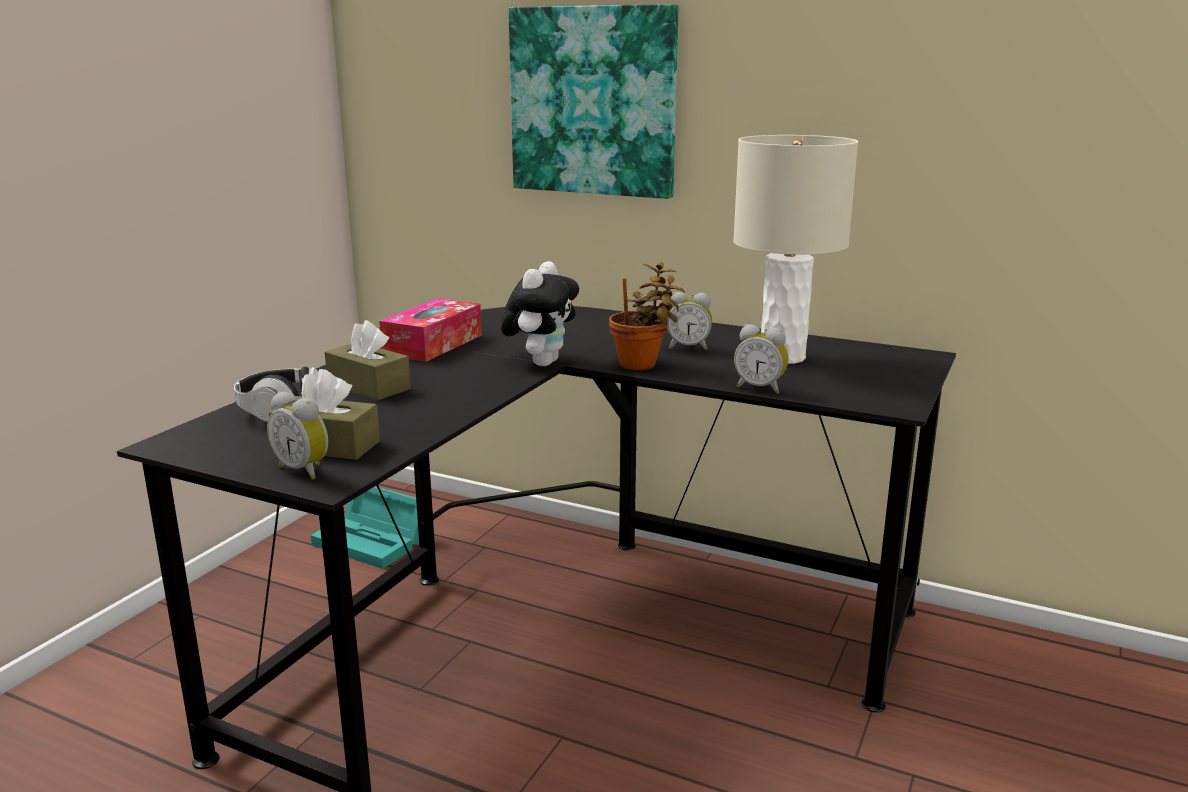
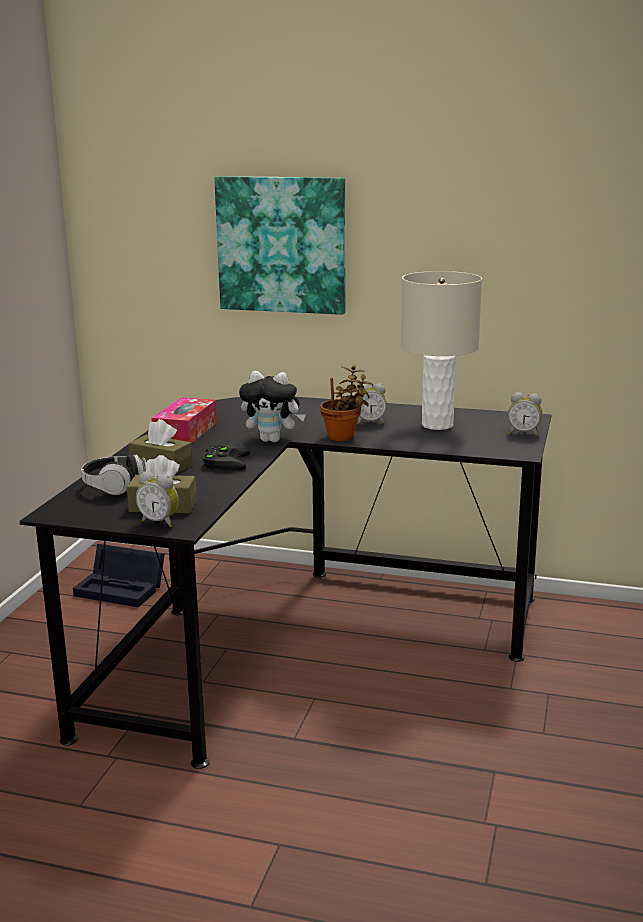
camera: 10 degrees left, 0 degrees up
(375, 541) = (123, 589): turquoise storage box -> black storage box
(457, 386) = (224, 461): none -> black game controller
(541, 362) = (273, 440): plush toy -> plush toy turned 90 degrees clockwise
(760, 388) = (430, 447): alarm clock -> alarm clock (524, 433)

